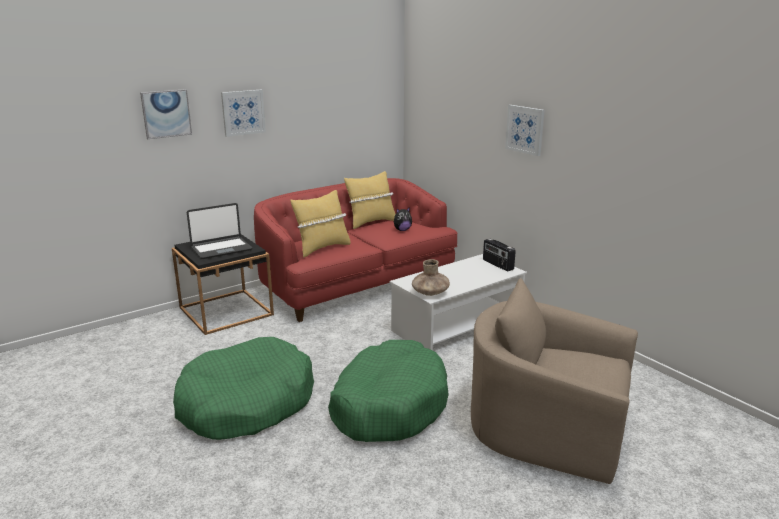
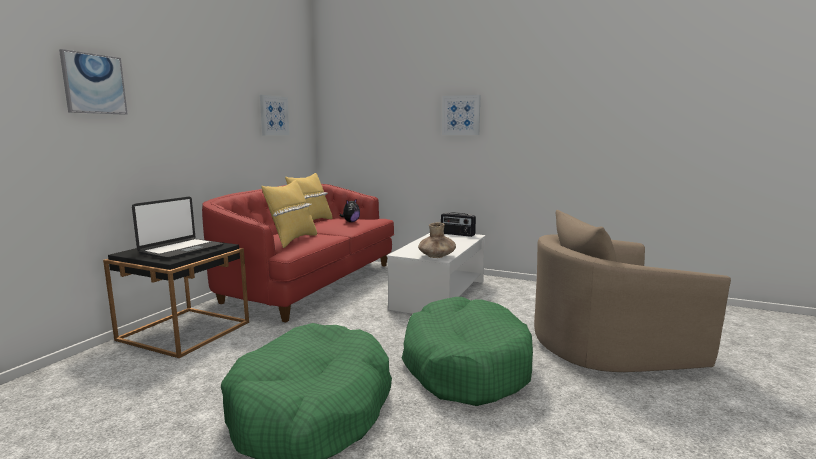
camera: 30 degrees left, 10 degrees down
(243, 112) = (182, 98): picture -> picture (274, 115)

